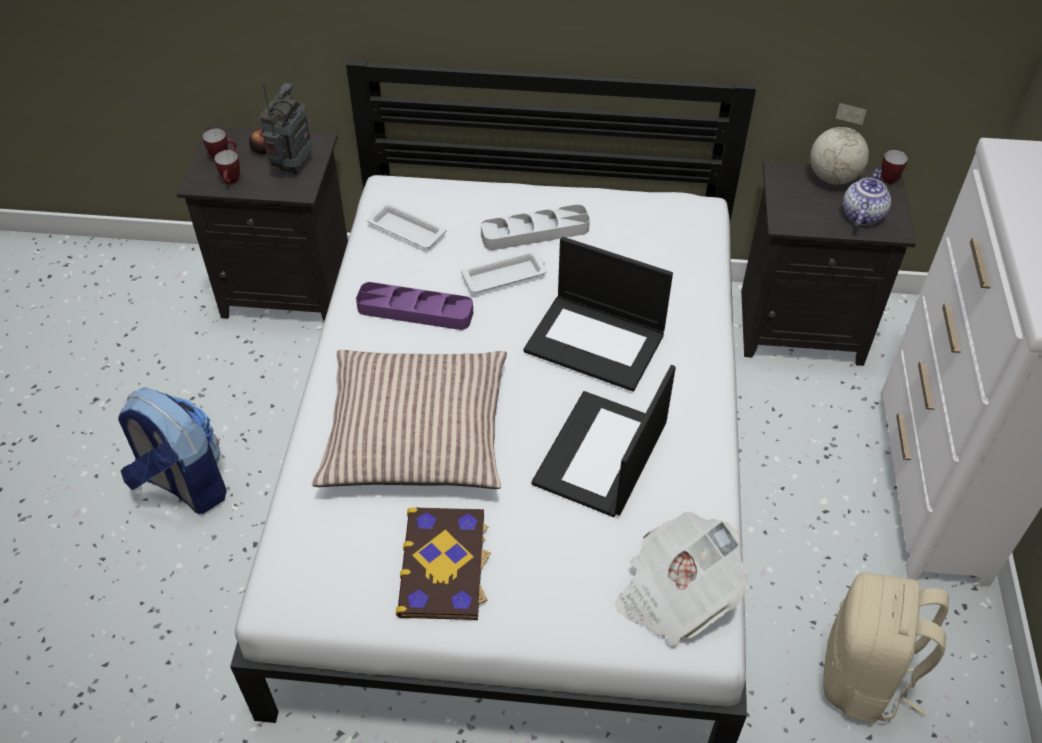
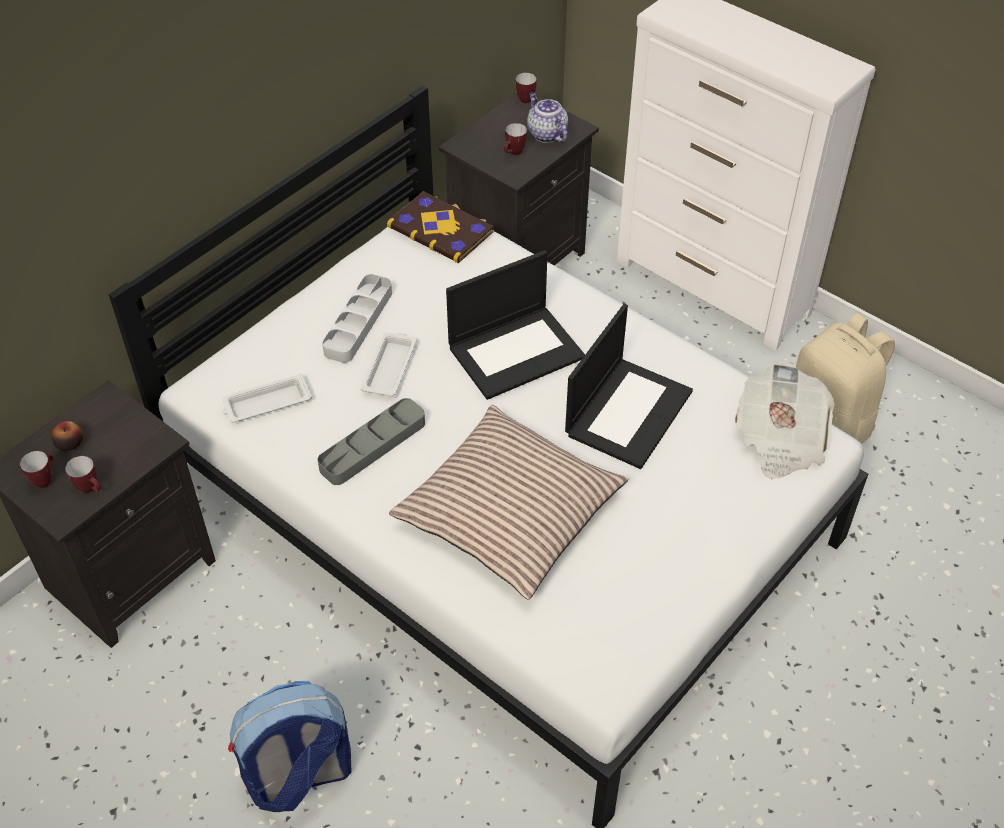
camera: 55 degrees left, 0 degrees up
(292, 165) = (117, 432): radio -> none
(415, 311) = (373, 445): purple tray -> grey tray
(444, 565) = (656, 560): book -> book (441, 229)
(601, 456) = (628, 411): laptop -> laptop turned 120 degrees counterclockwise
(811, 208) = (514, 153): none -> mug
(832, 177) = (494, 124): globe -> none

